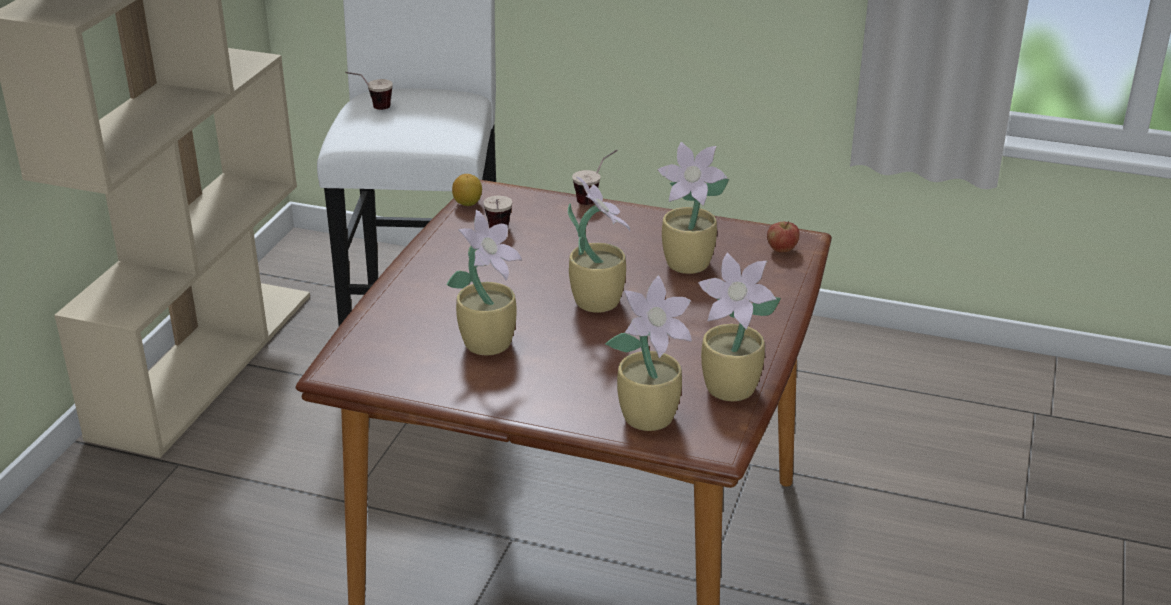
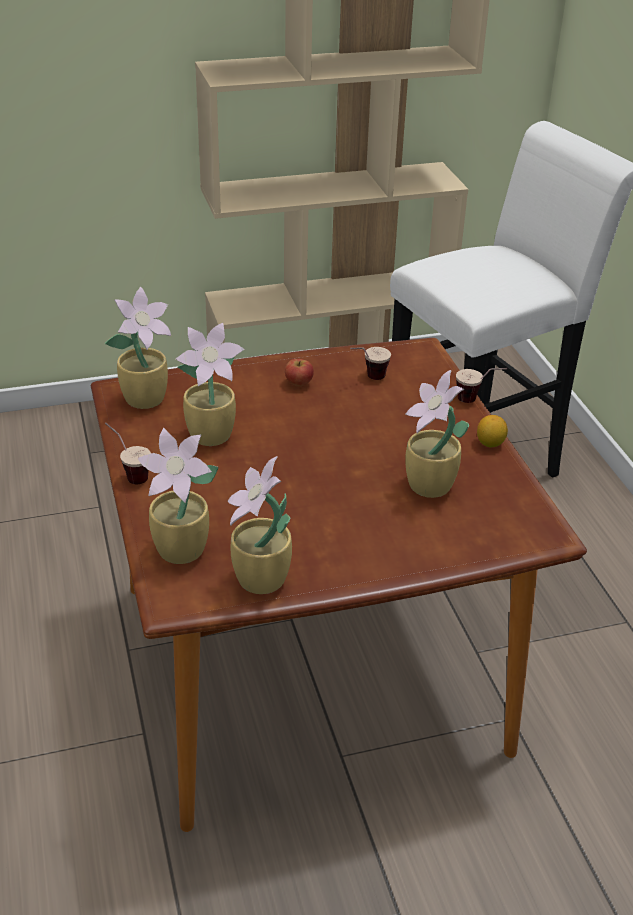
camera: 55 degrees right, 5 degrees up
(371, 108) = (471, 255): cup -> cup (129, 474)
(468, 203) = (394, 349): lemon -> lemon (490, 443)
(597, 301) = (322, 462): potted plant -> potted plant (147, 399)
(781, 249) = (517, 529): apple -> apple (299, 383)

